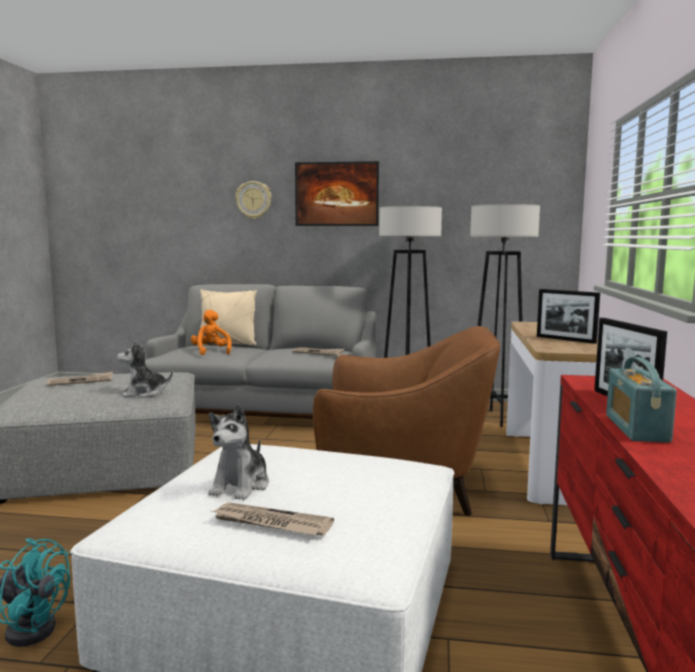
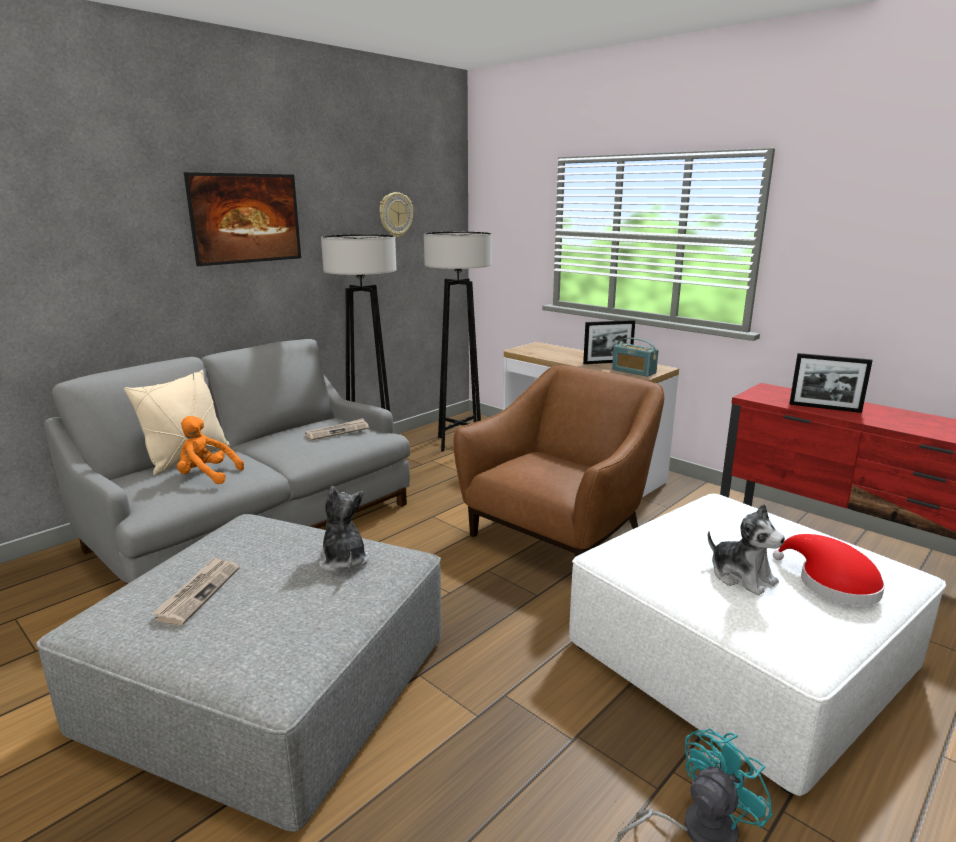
camera: 55 degrees left, 10 degrees up
(144, 393) = (343, 560): plush toy -> plush toy turned 135 degrees clockwise
(253, 200) = (125, 231): wall clock -> wall clock (395, 214)
(271, 523) = (832, 583): newspaper -> red hat
(636, 428) = (889, 423): radio -> radio (633, 371)

